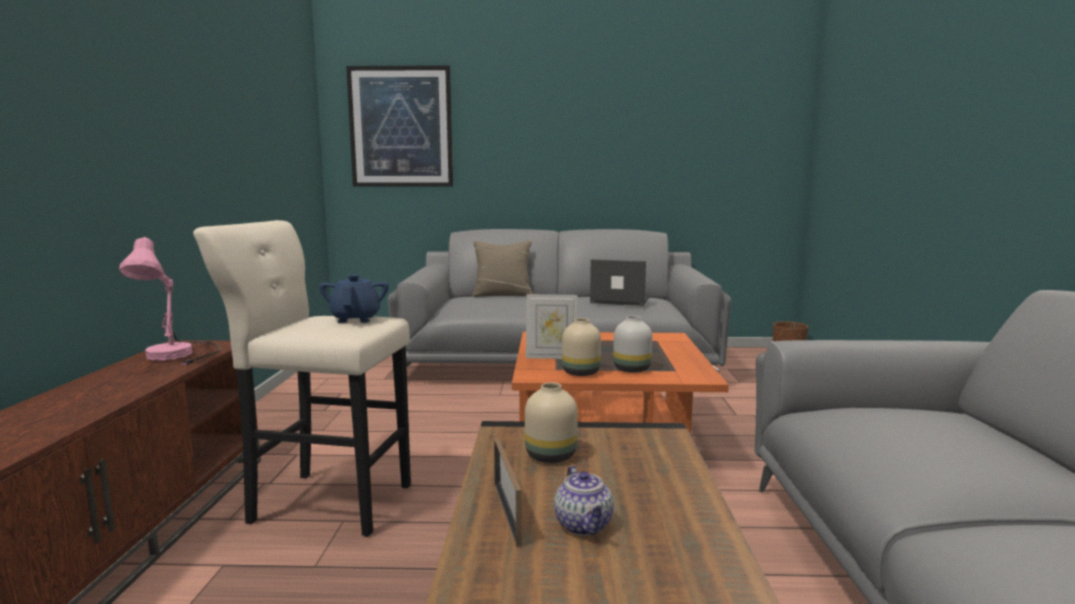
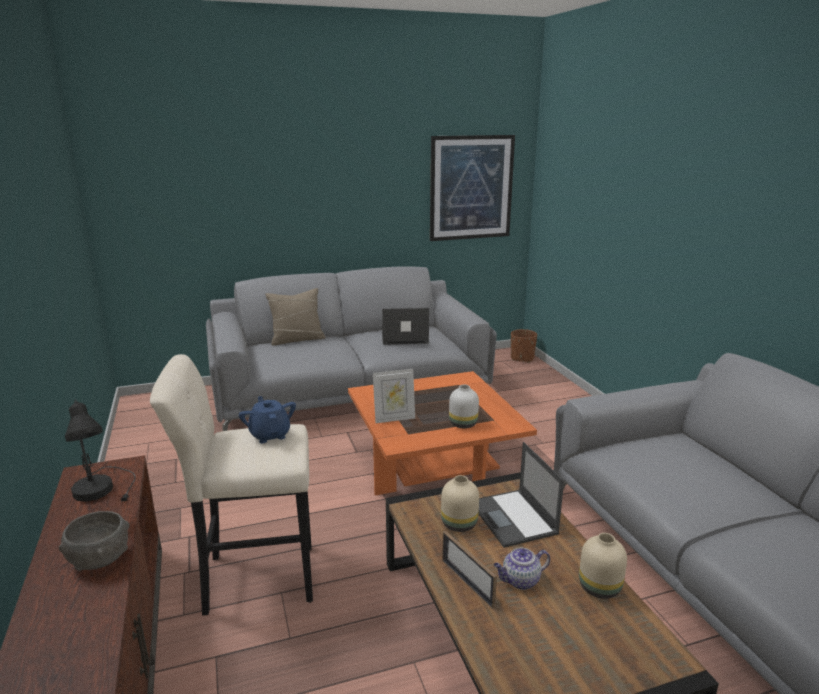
camera: 20 degrees left, 10 degrees up
(103, 398) = (100, 559): none -> grey bowl
(180, 357) = (106, 491): pink table lamp -> black table lamp
(401, 127) = (170, 181): picture -> picture (471, 188)
(582, 372) = (430, 434): beige vase -> beige vase (600, 587)
(584, 526) = (520, 581): teapot -> teapot turned 105 degrees clockwise
(631, 463) = (514, 518): none -> laptop

